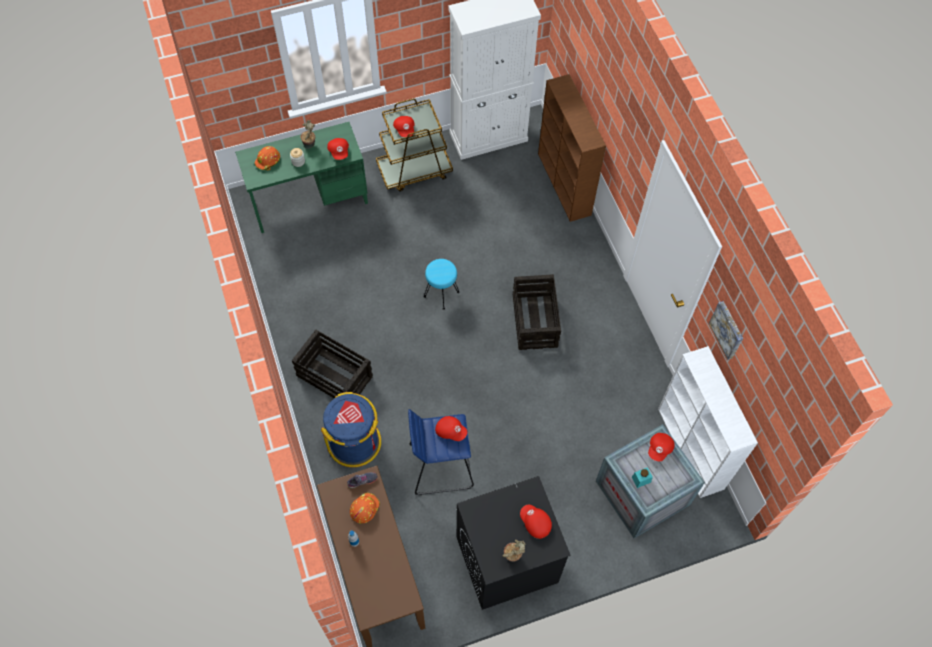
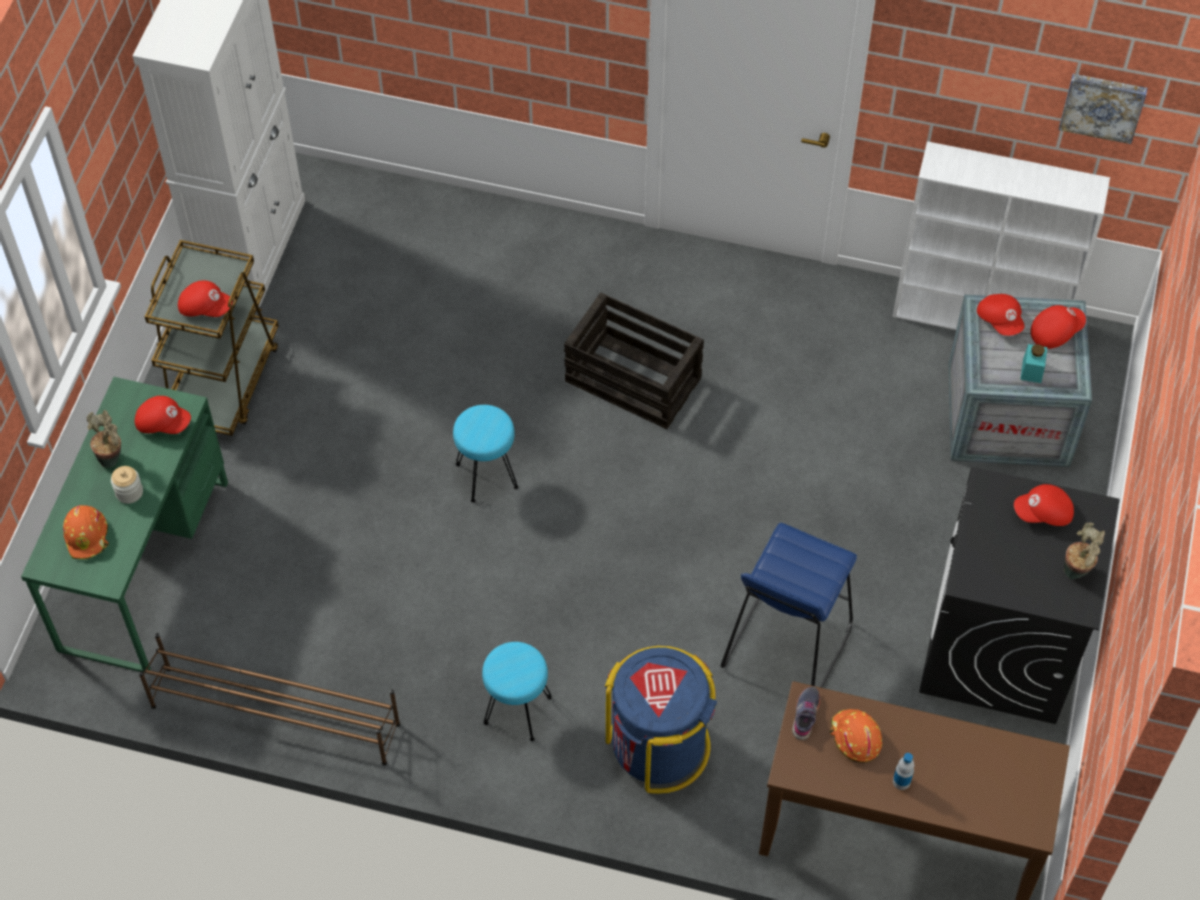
camera: 55 degrees left, 5 degrees down
(272, 288) = (274, 714): none -> brown shoe rack
(334, 376) = (517, 711): crate -> turquoise stool
(451, 431) = (797, 554): red cap -> red cap (1055, 331)
(564, 184) = (427, 201): brown bookcase -> none
(728, 329) = (956, 81): picture -> picture (1102, 105)

